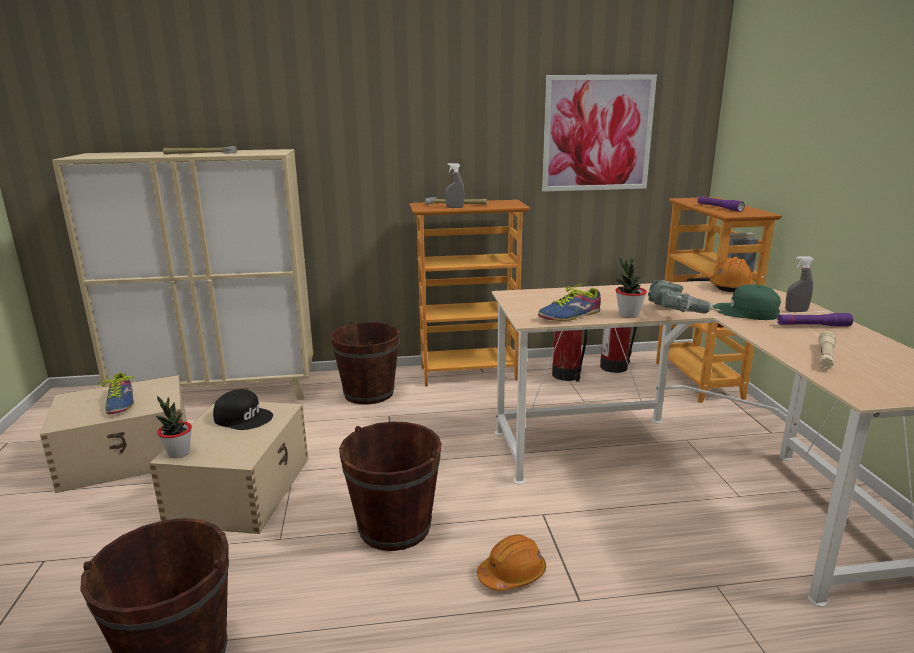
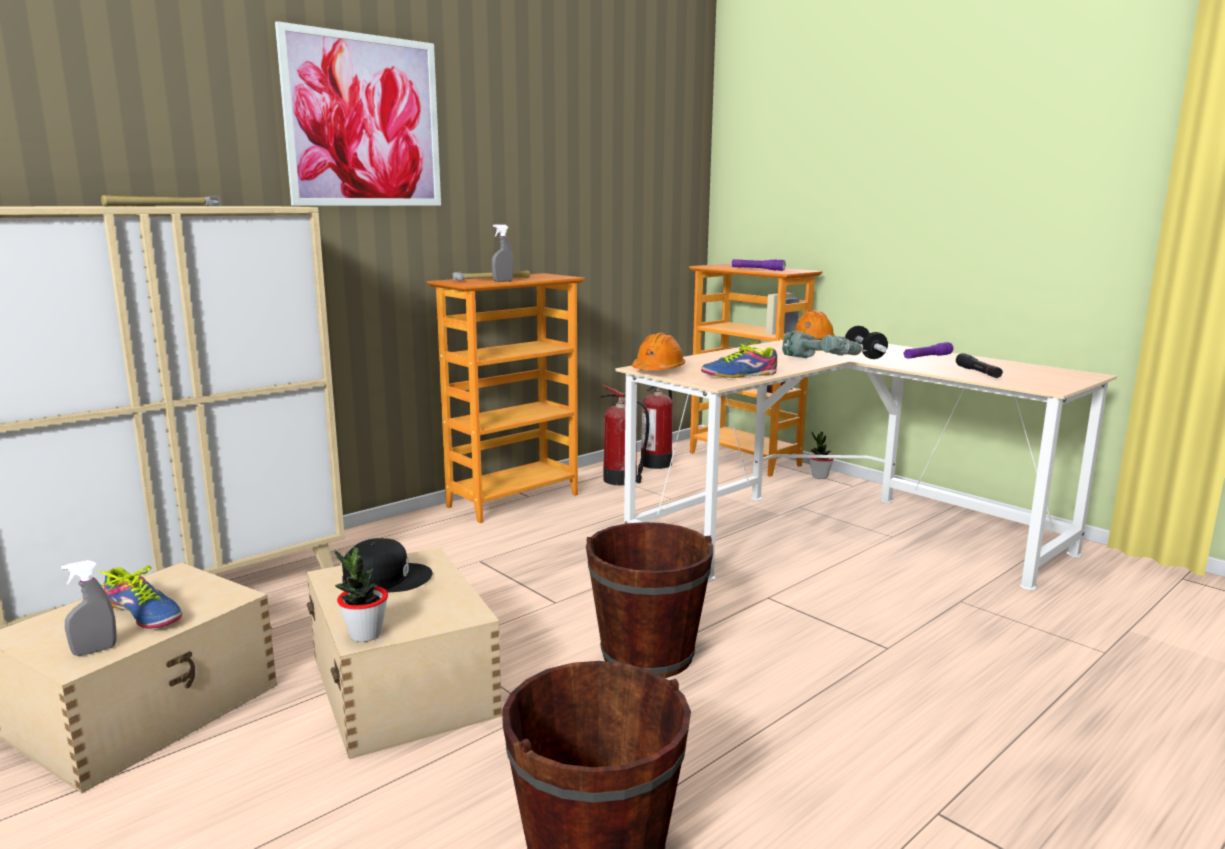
camera: 35 degrees left, 5 degrees down
(369, 393) = (418, 546): brown bucket -> none
(512, 574) = (810, 650): orange hard hat -> orange hard hat (658, 370)
(570, 316) = (740, 375): shoe -> shoe turned 45 degrees clockwise
(597, 133) = (613, 195): picture -> picture (364, 121)
(628, 315) = (785, 368): potted plant -> potted plant (819, 476)
(746, 312) = (864, 355): green cap -> dumbbell
(796, 311) = (895, 350): grey spray bottle -> grey spray bottle (95, 650)
(825, 357) = (978, 372): beige flashlight -> black flashlight

